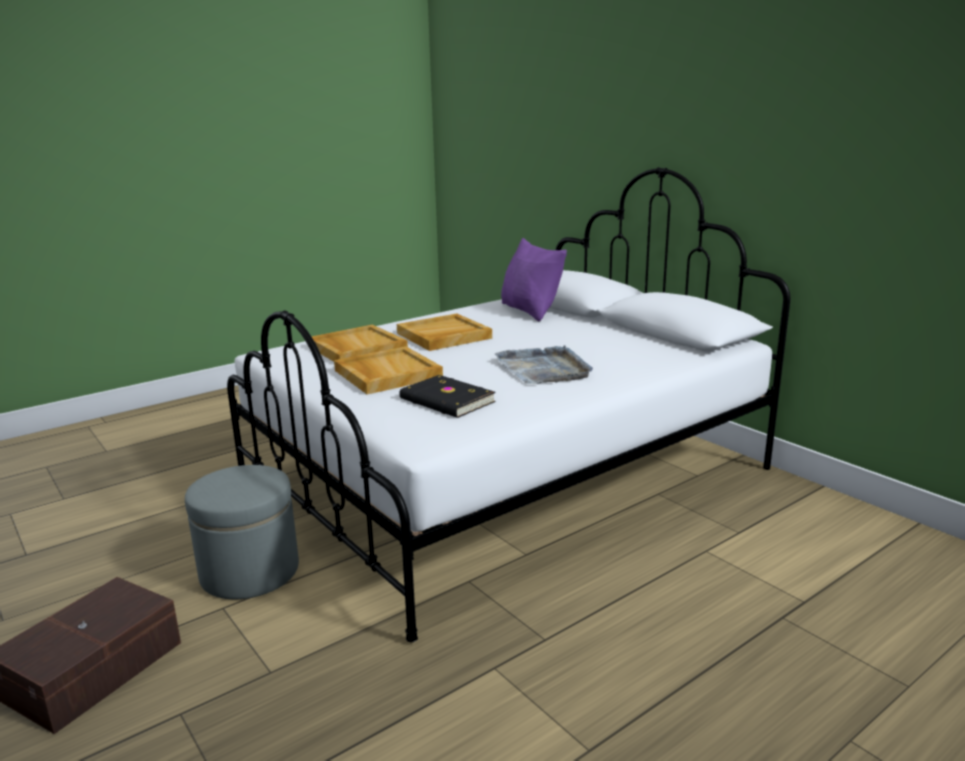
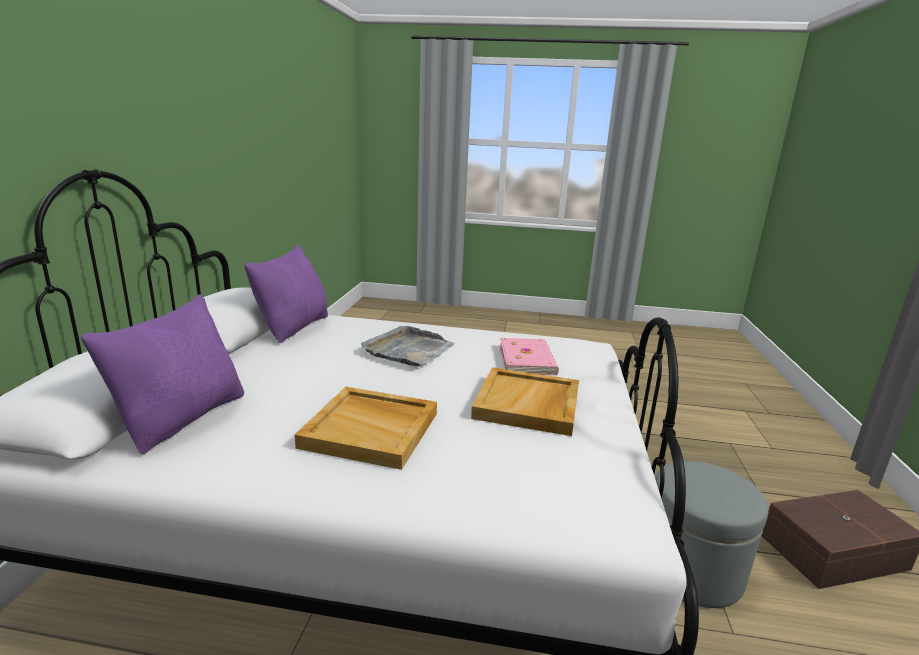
camera: 135 degrees left, 0 degrees up
(356, 348) = (498, 465): beige tray -> none
(446, 401) = (528, 359): black book -> pink book
(662, 347) = (294, 327): none -> purple pillow

